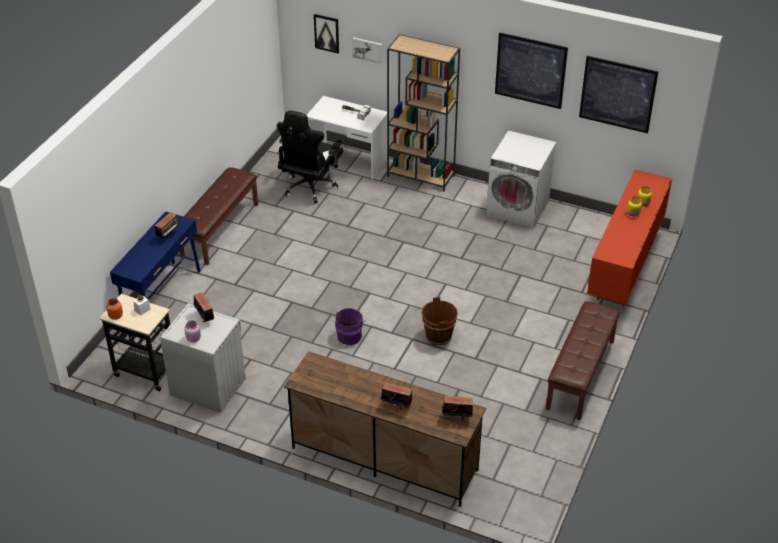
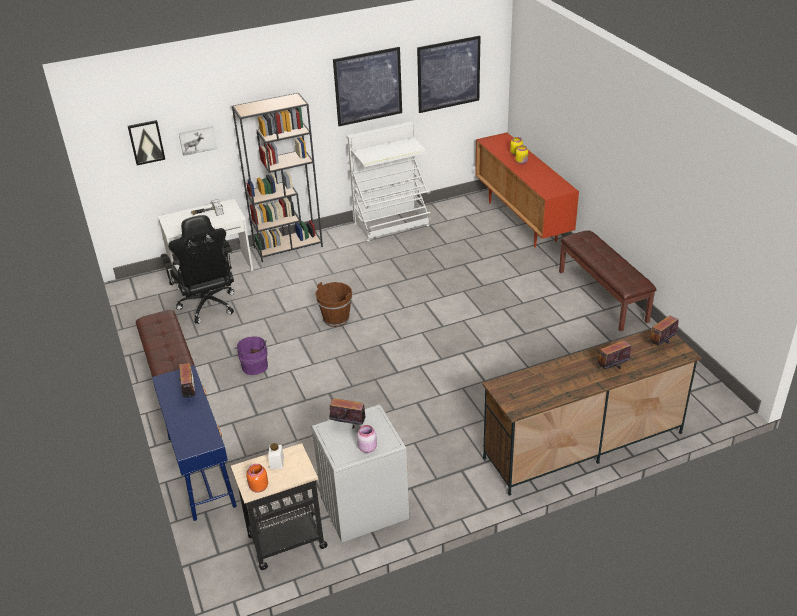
camera: 45 degrees left, 5 degrees down
(350, 335) = (414, 383): purple bucket -> purple bucket (254, 365)
(438, 336) = (477, 338): brown bucket -> brown bucket (336, 319)
(519, 207) = (392, 225): white washing machine -> white shoe rack

